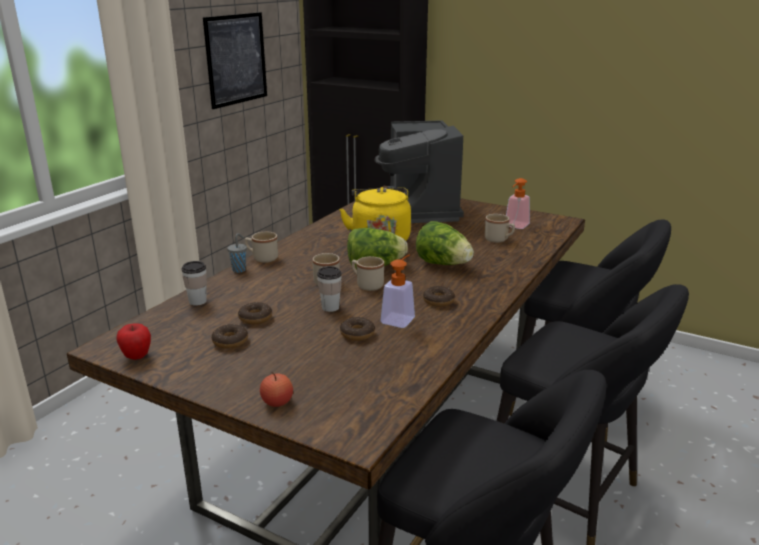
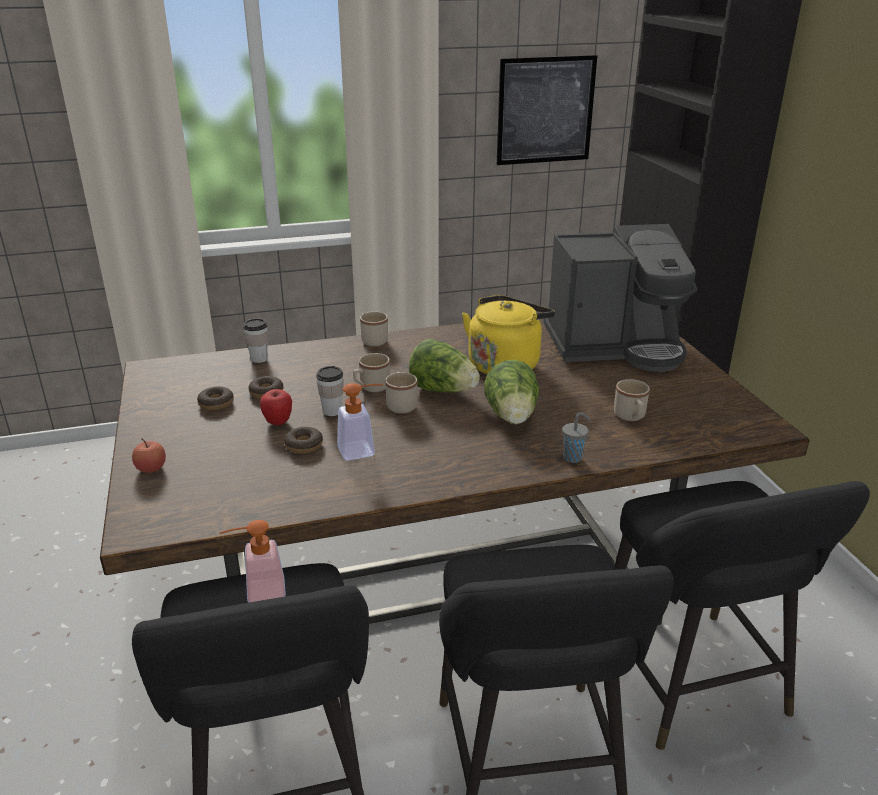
camera: 45 degrees right, 5 degrees up
(137, 356) = (149, 385): apple -> apple (278, 422)
(239, 270) = (337, 343): grey cup -> grey cup (573, 458)
(419, 210) = (615, 346): coffee machine -> coffee machine turned 135 degrees counterclockwise
(438, 301) = (427, 451): donut -> none
(515, 226) = (686, 410): soap dispenser -> soap dispenser (258, 593)

